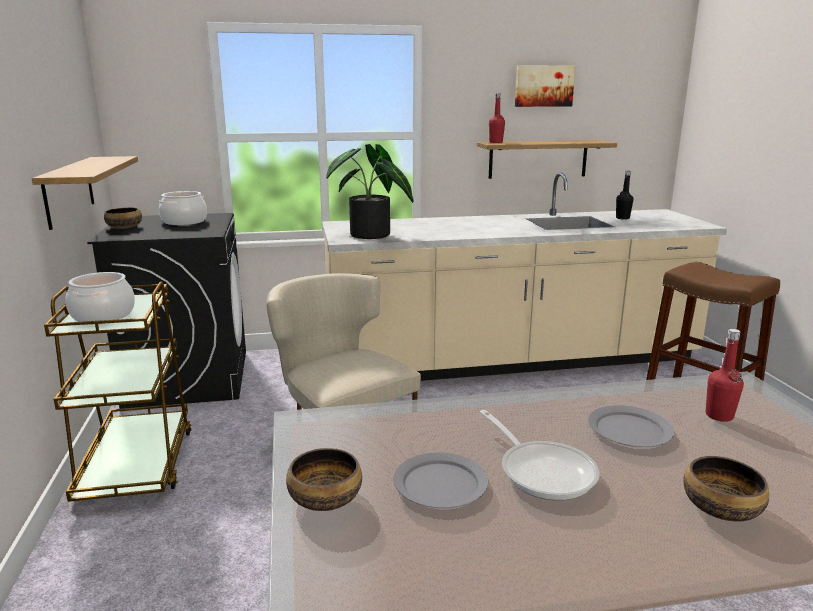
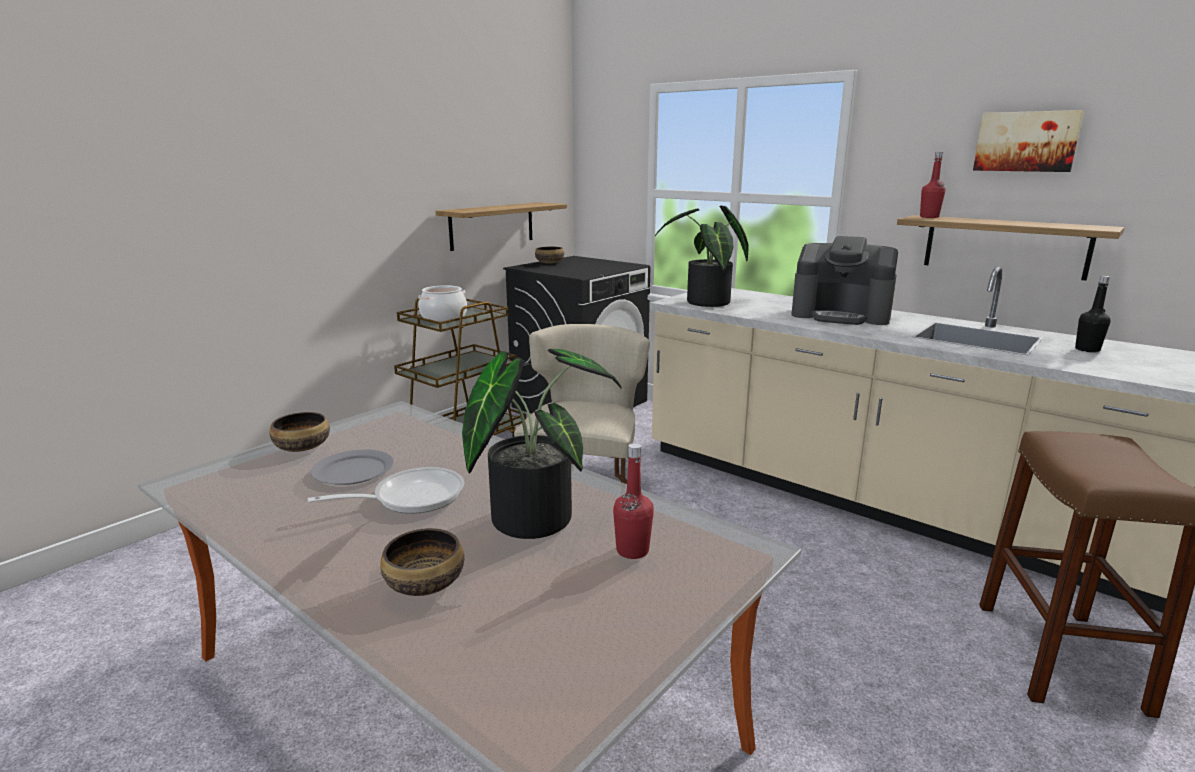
camera: 50 degrees right, 0 degrees up
(184, 221) = (595, 265): cooking pot -> none
(473, 225) = (841, 315): none -> coffee machine
(542, 471) = (410, 497): frying pan -> frying pan turned 135 degrees counterclockwise
(629, 430) = (531, 514): grey plate -> potted plant

